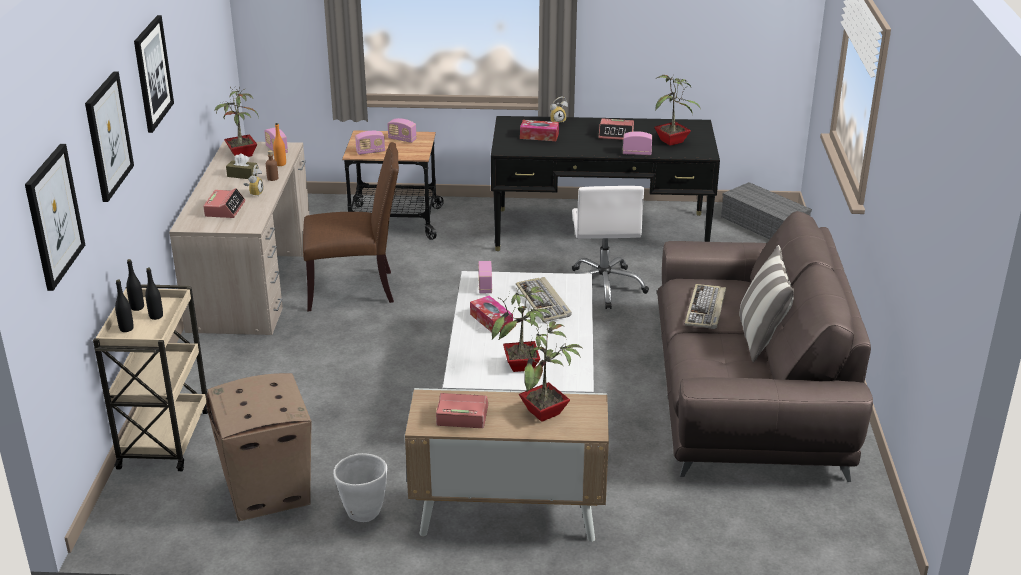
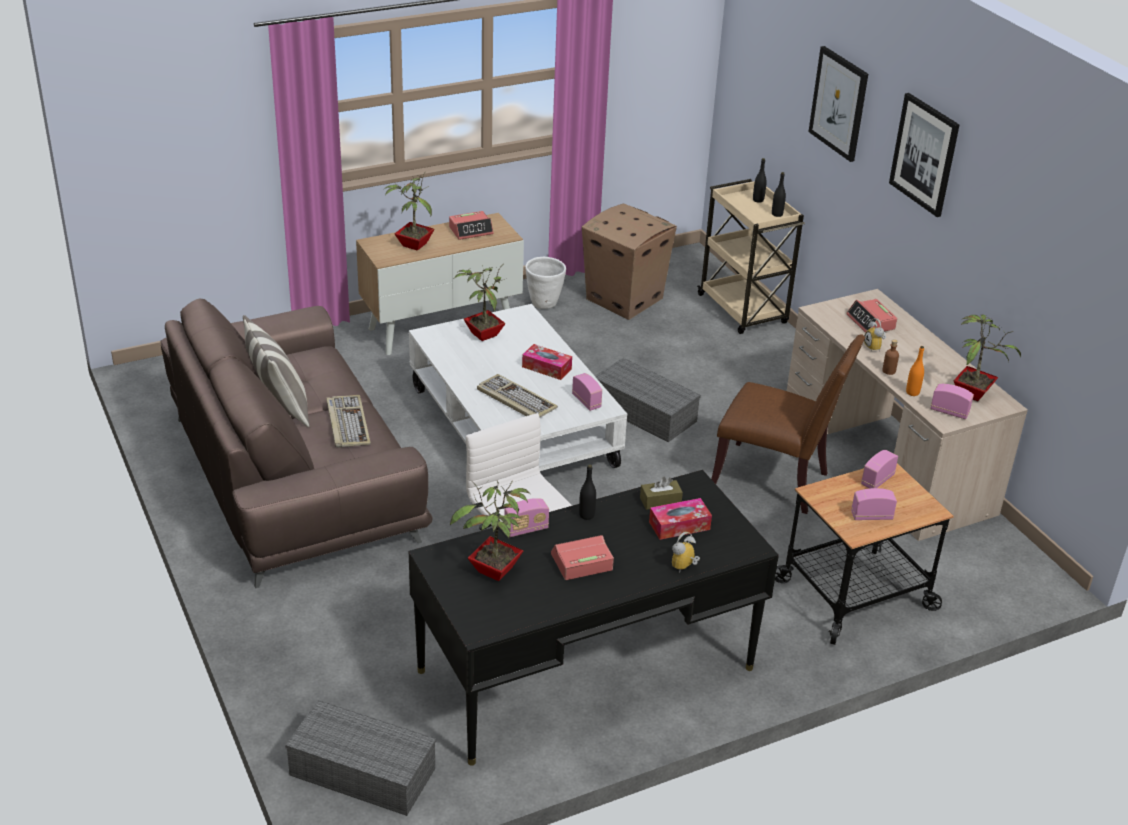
camera: 150 degrees right, 5 degrees up
(53, 216) = (764, 61): picture -> none
(156, 316) = (753, 212): black bottle -> black bottle (586, 515)
(242, 175) = (924, 366): brown tissue box -> brown tissue box (660, 501)
(355, 289) = (775, 481): brown chair -> brown chair turned 120 degrees counterclockwise
(391, 364) = (646, 412): none -> grey storage box

